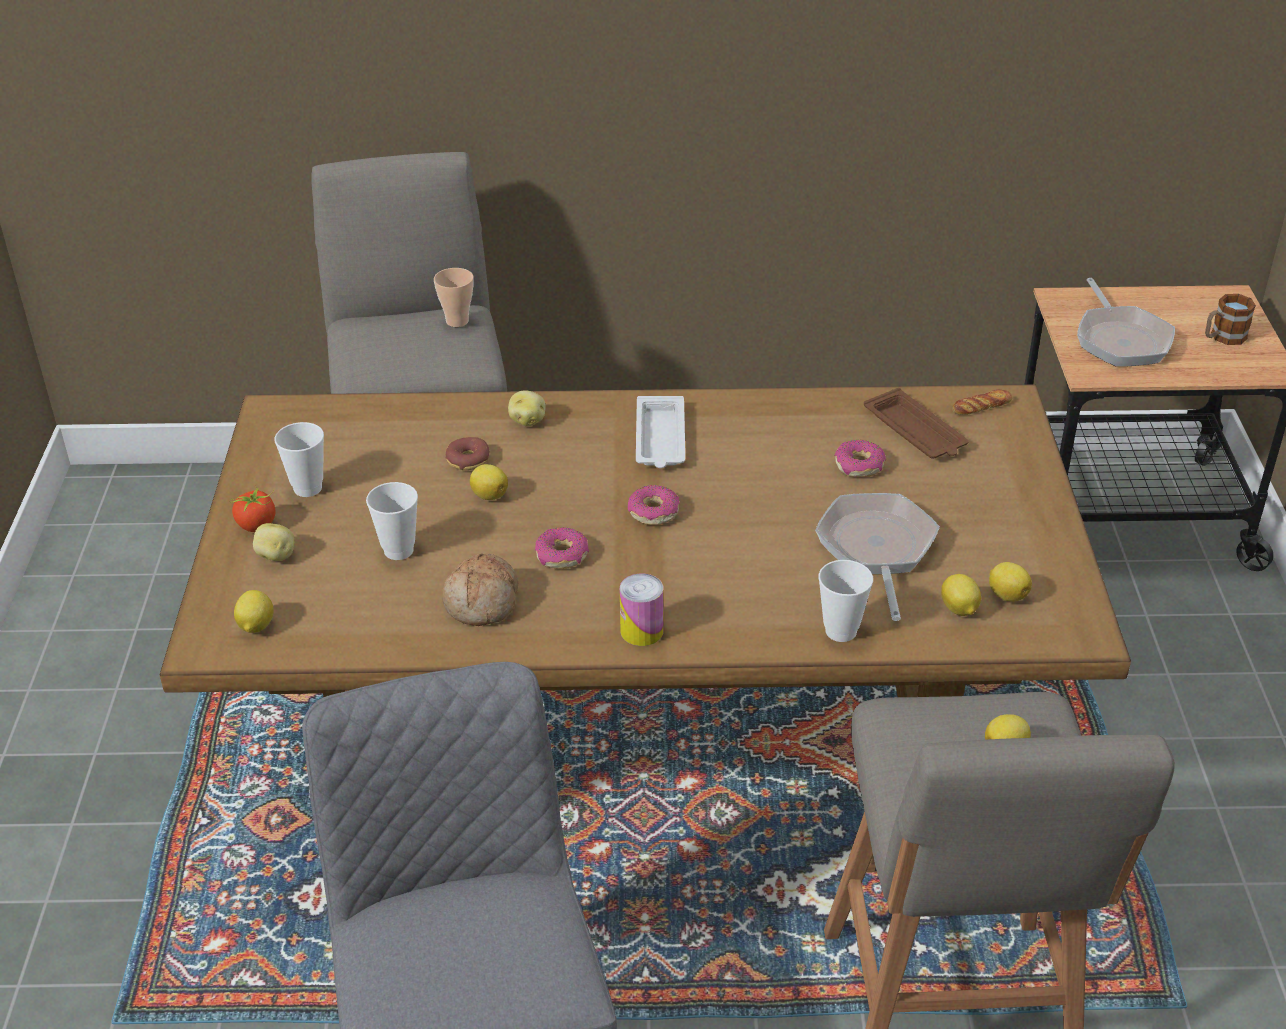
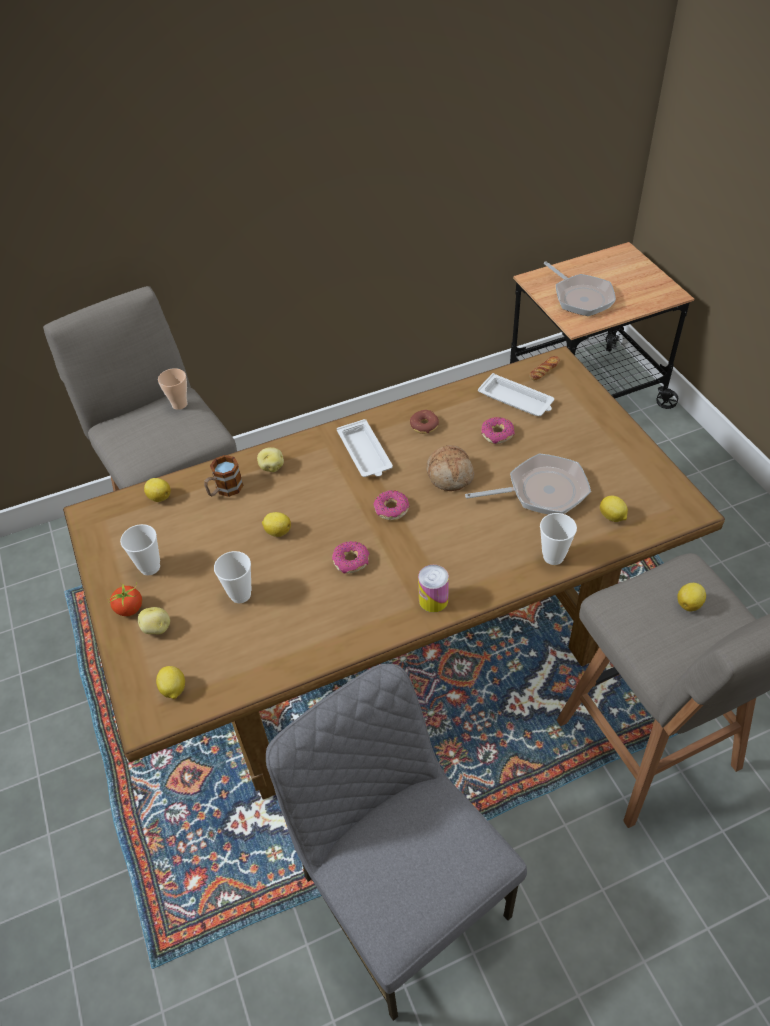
camera: 20 degrees left, 10 degrees up
(468, 460) = (248, 509): donut -> donut (424, 425)
(483, 602) = (319, 614): bread -> bread (450, 474)
(877, 550) = (541, 491): frying pan -> frying pan turned 105 degrees clockwise
(916, 432) = (516, 400): brown tray -> white tray
(1006, 595) = (633, 497): lemon -> lemon (159, 497)
(1222, 337) = (634, 280): mug -> mug (224, 490)

